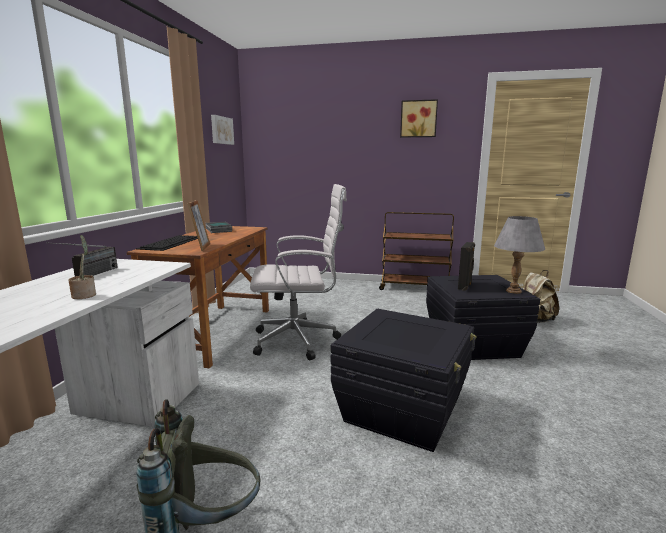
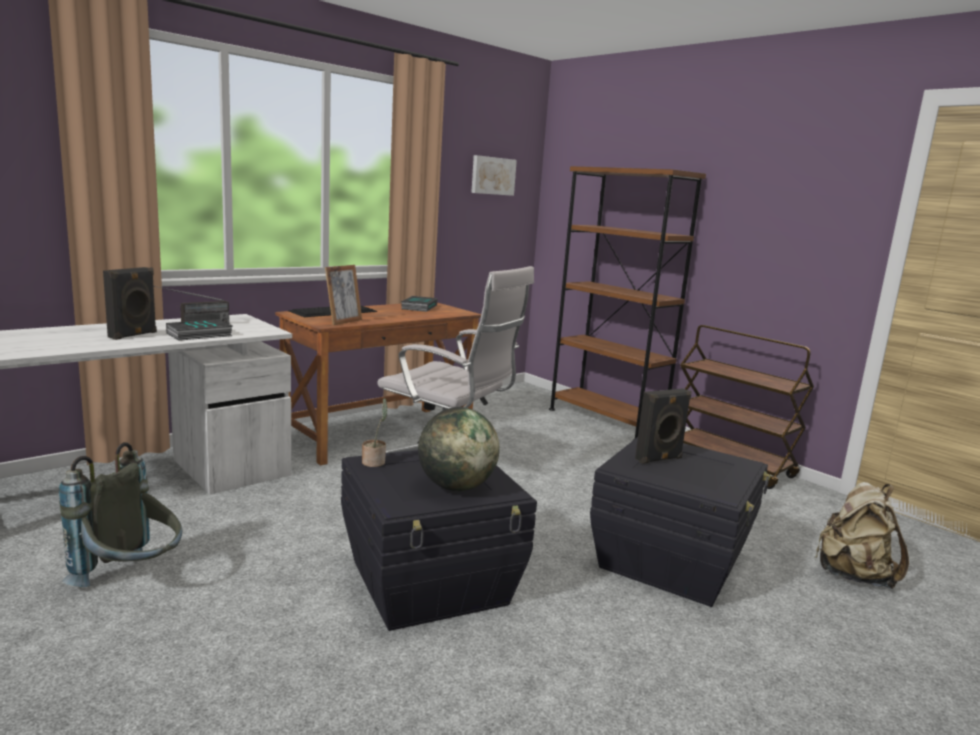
camera: 35 degrees right, 0 degrees up
(55, 296) = (134, 335): none -> black speaker
(85, 295) = (150, 339): potted plant -> potted plant (374, 462)
(119, 281) = (199, 335): none -> book
(329, 283) = (605, 420): none -> brown bookcase
(418, 119) = (784, 172): picture -> none
(430, 335) = (456, 487): none -> globe
(513, 291) = (719, 488): grey table lamp -> none

